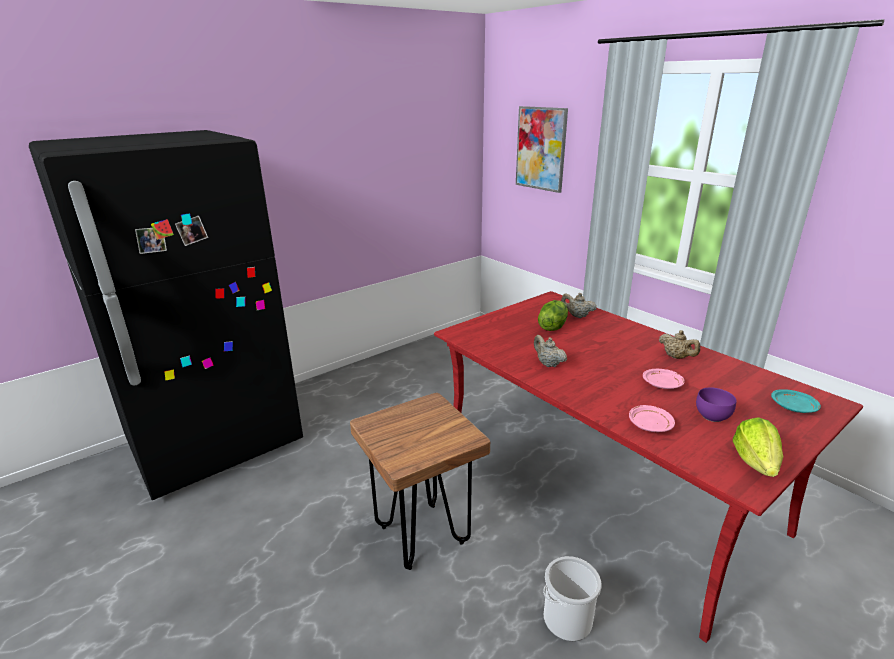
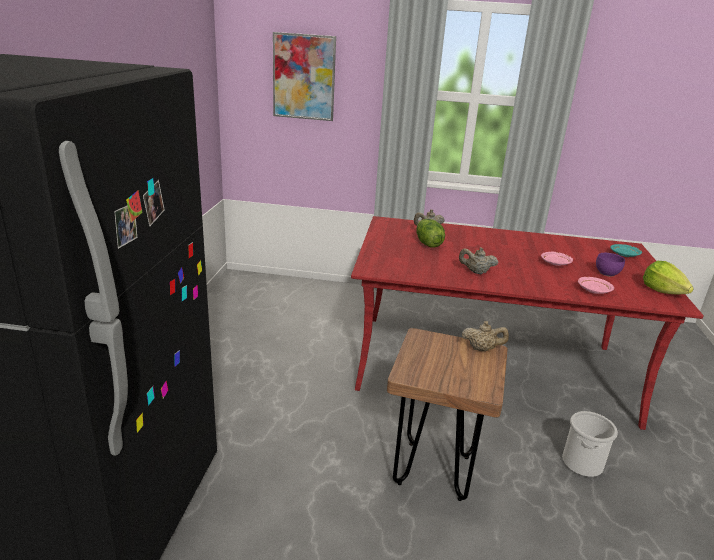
camera: 45 degrees left, 0 degrees up
(676, 357) = (531, 243): beige teapot -> beige teapot (482, 349)

